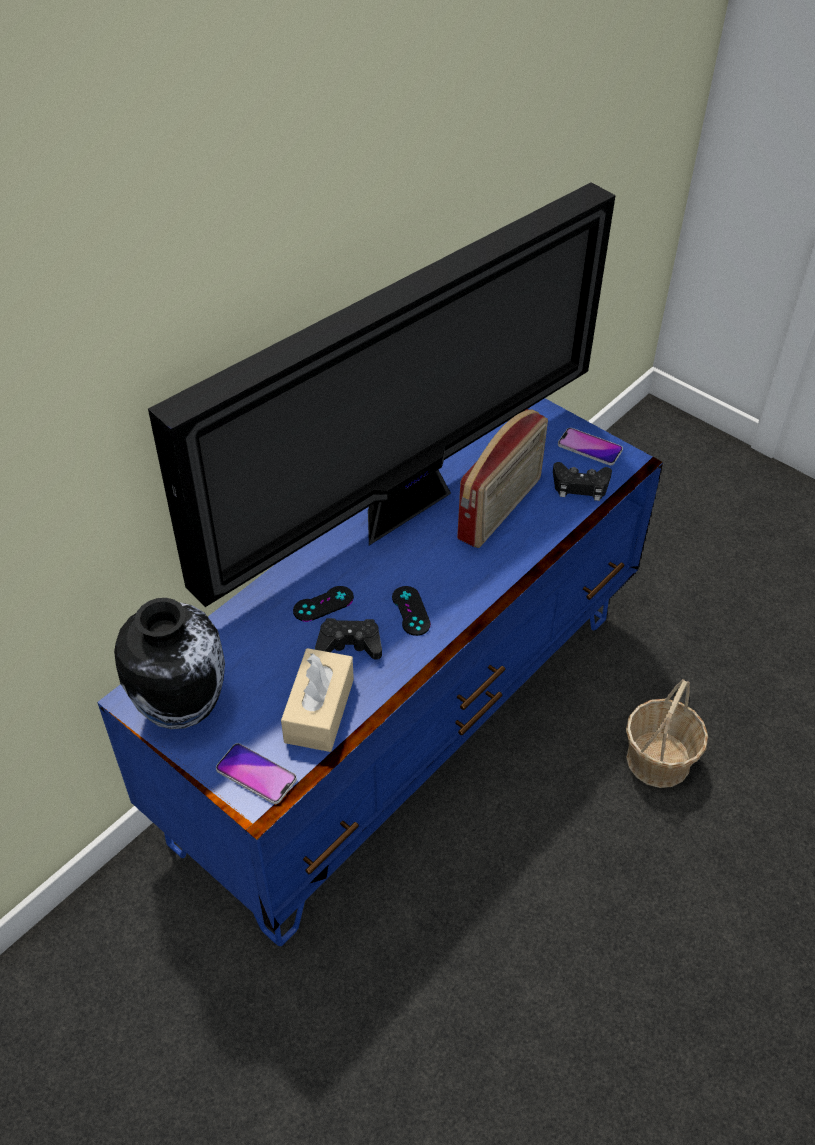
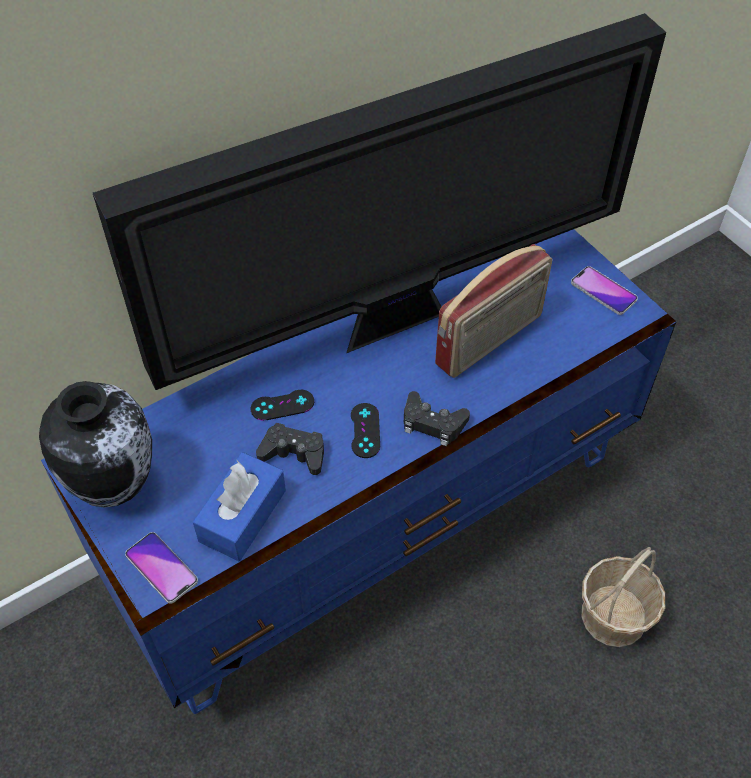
camera: 15 degrees right, 5 degrees up
(319, 710) = (242, 515): beige tissue box -> blue tissue box
(580, 486) = (580, 331): black game controller -> black game controller (432, 423)

